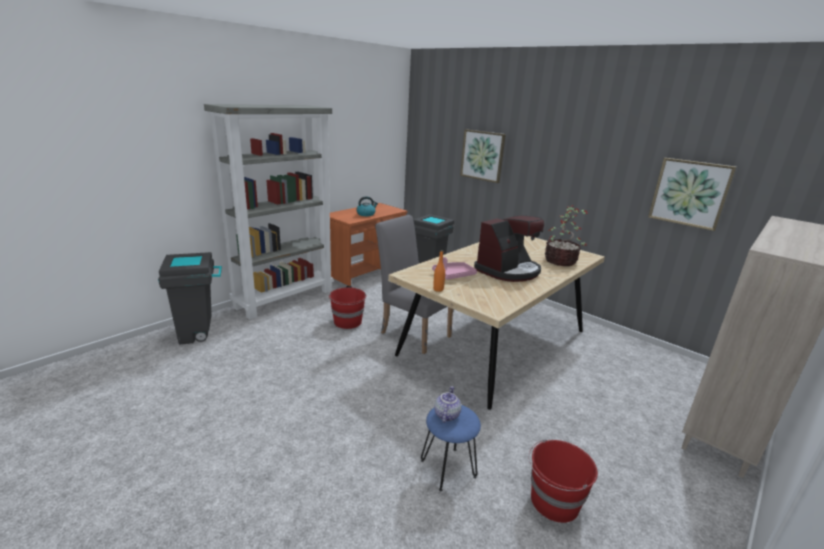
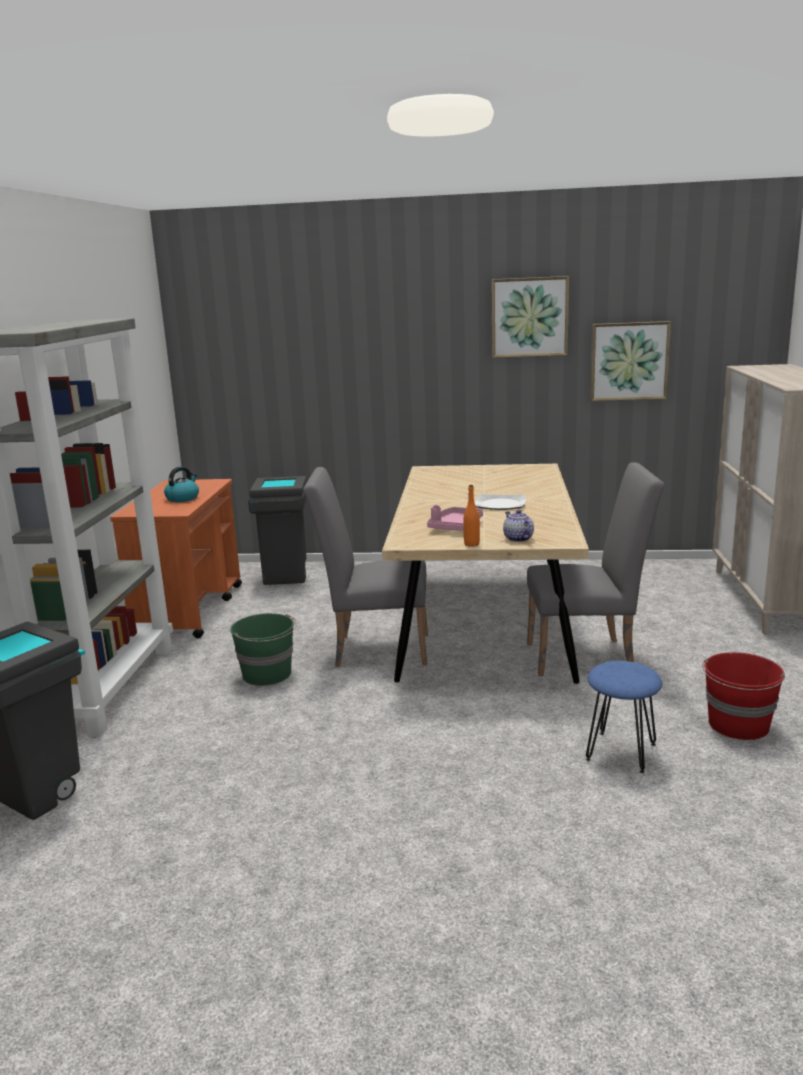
camera: 35 degrees left, 5 degrees down
(348, 322) = (268, 674): red bucket -> green bucket
(446, 414) = (615, 674): teapot -> teapot (517, 539)
(482, 155) = (329, 365): picture -> picture (529, 317)
(508, 271) = (500, 504): coffee machine -> plate
(522, 396) = (588, 657): none -> grey chair
(561, 261) = (529, 480): potted plant -> none

